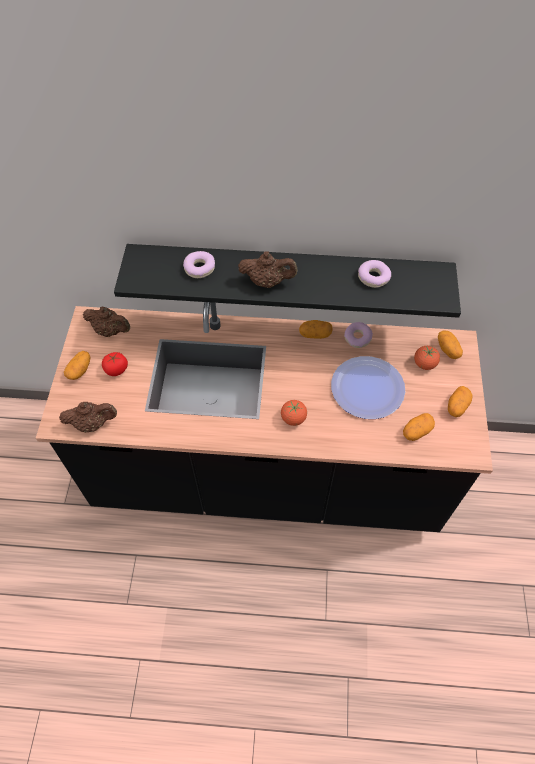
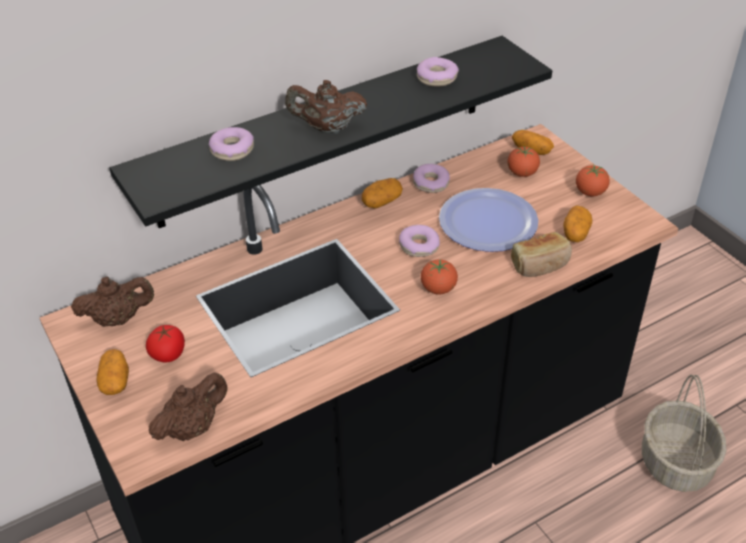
camera: 35 degrees left, 15 degrees down
(267, 282) = (327, 128): brown teapot -> brown teapot turned 150 degrees counterclockwise
(309, 381) = (419, 246): none -> donut
(371, 440) = (540, 264): none -> bread
(445, 595) = (676, 463): none -> basket
(457, 406) = (590, 192): potato -> tomato

